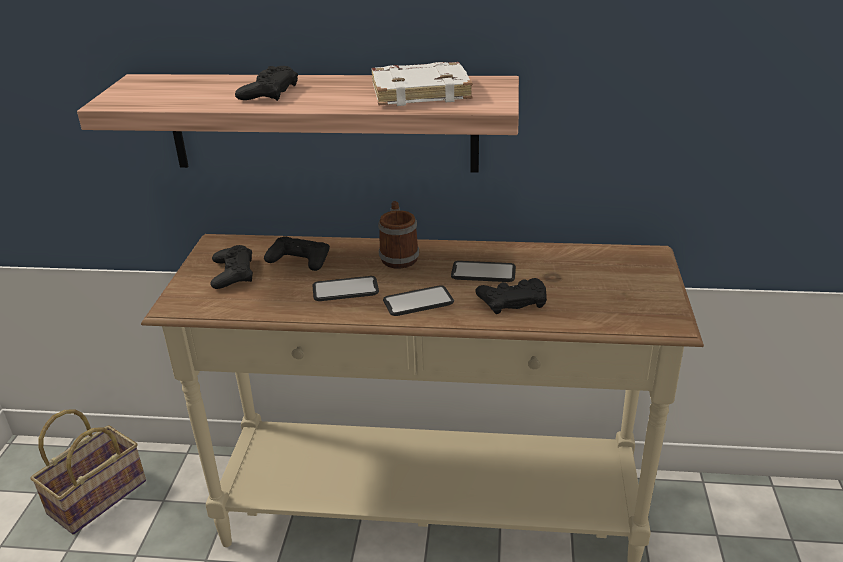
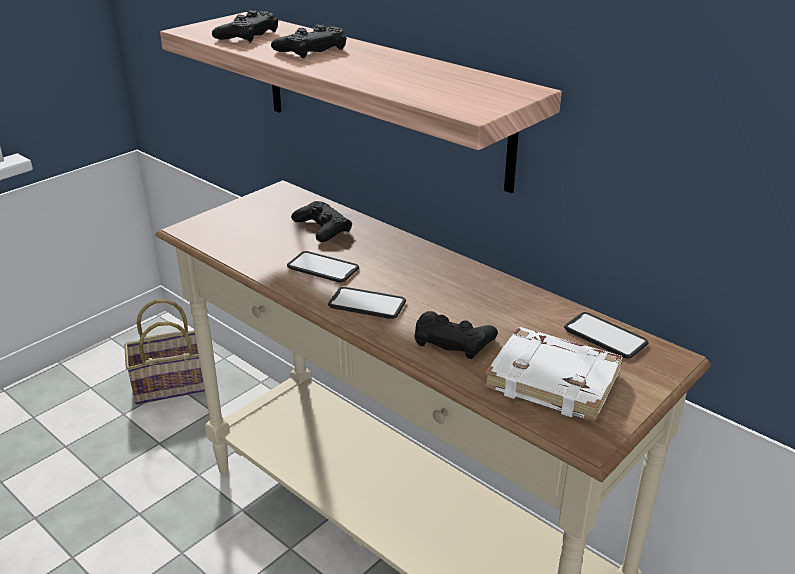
camera: 35 degrees right, 0 degrees up
(233, 273) = (259, 219): black game controller -> black game controller (247, 35)
(398, 255) = (407, 256): mug -> none
(421, 91) = (434, 81): white book -> white book (555, 380)
(483, 272) = (462, 302): phone -> phone (605, 336)

